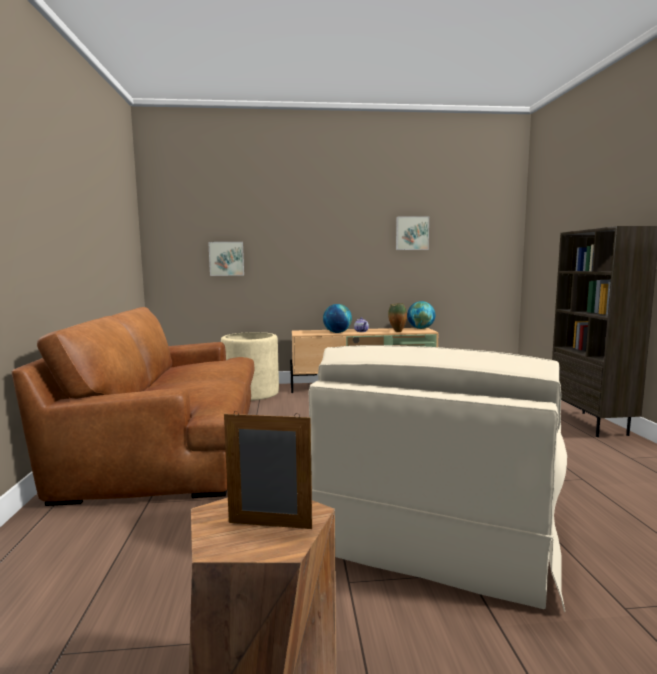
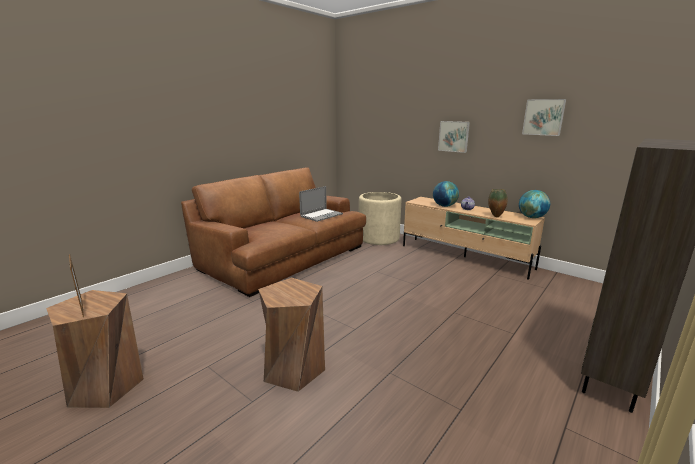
camera: 45 degrees right, 10 degrees up
(219, 364) = (321, 215): none -> laptop
(226, 258) = (382, 133): picture -> picture (454, 136)
(436, 526) = (293, 369): beige armchair -> brown stool

